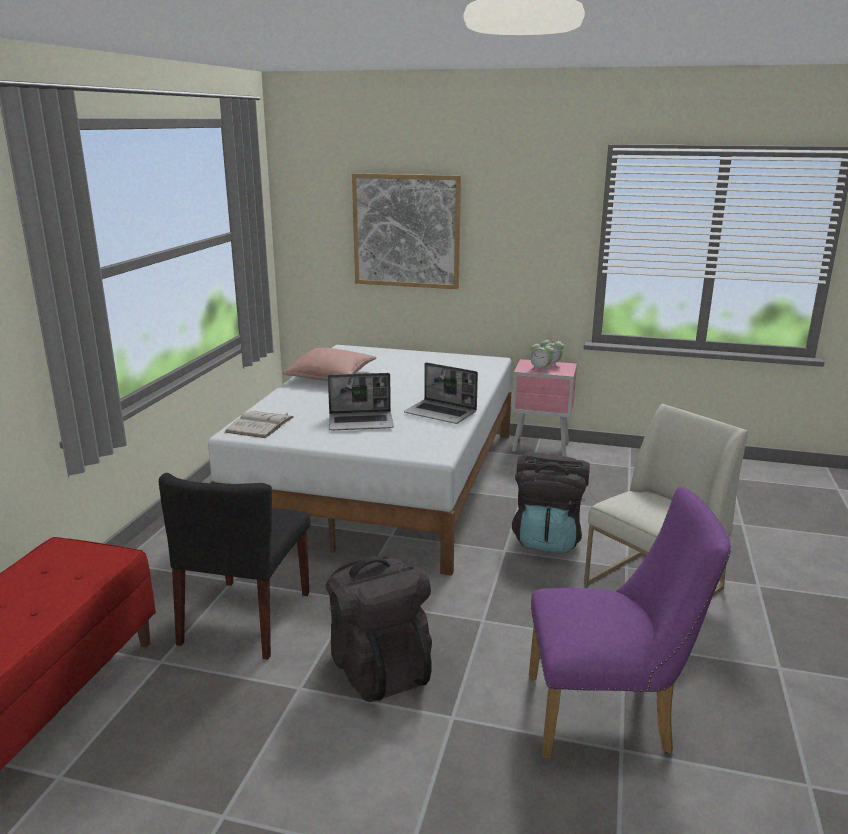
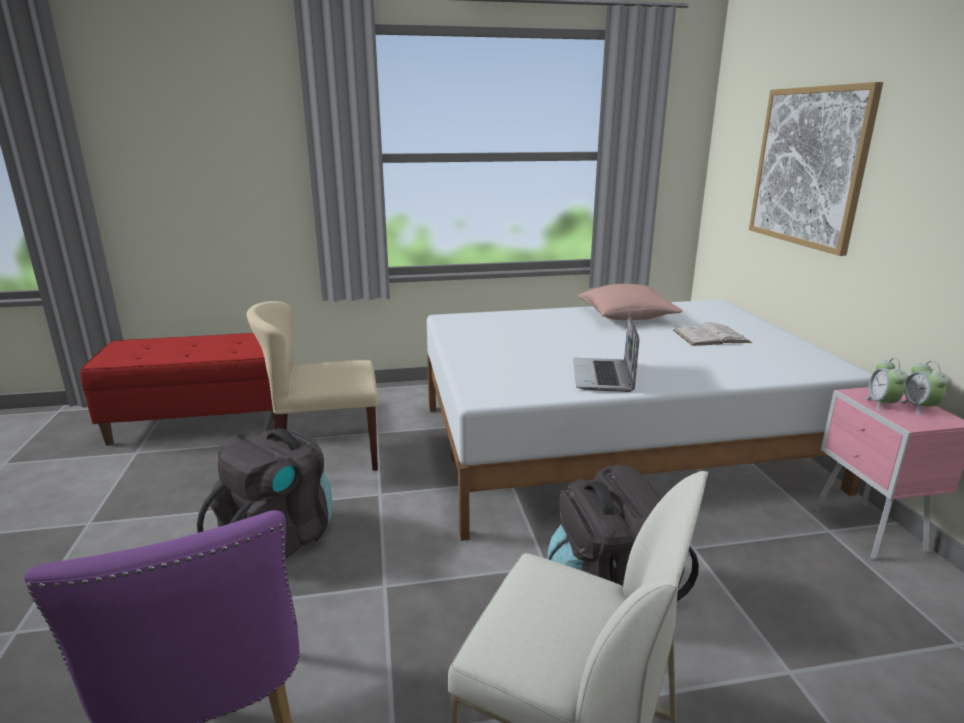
camera: 65 degrees right, 0 degrees up
(246, 618) = (326, 455): black chair -> beige chair
(260, 424) = (473, 320): white book -> white book (711, 336)
(361, 422) = (526, 350): laptop -> none

